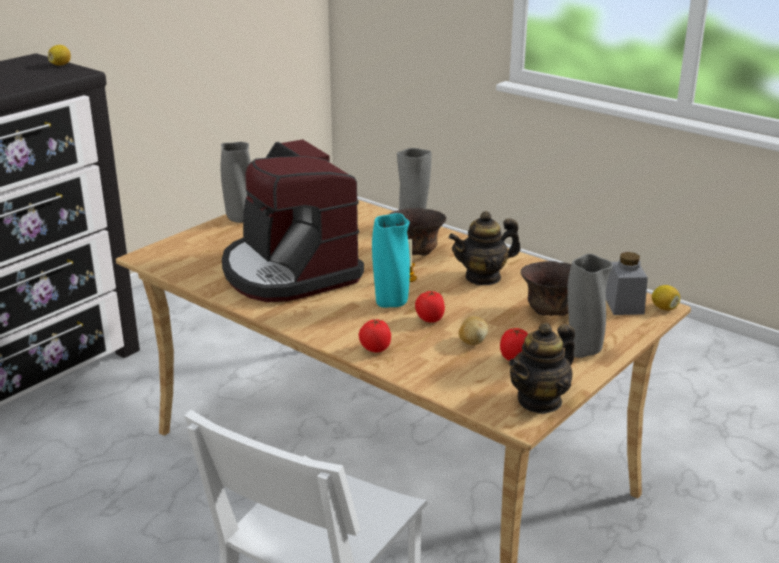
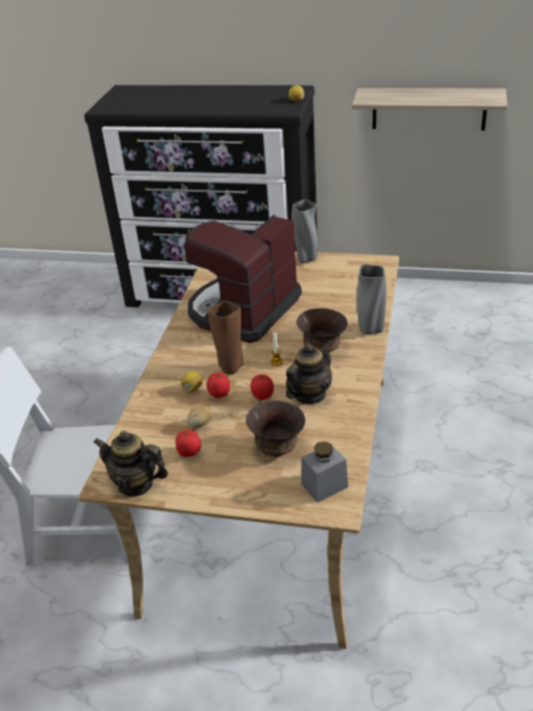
camera: 65 degrees right, 10 degrees up
(155, 56) = (429, 108): none -> shelf
(375, 349) = (160, 386): tomato -> tomato (262, 396)
(391, 303) = (230, 368): turquoise vase -> brown vase
(483, 277) = (309, 395): teapot -> teapot turned 90 degrees clockwise
(582, 352) = (223, 484): grey vase -> none
(664, 308) = (339, 512): lemon -> lemon (192, 389)

